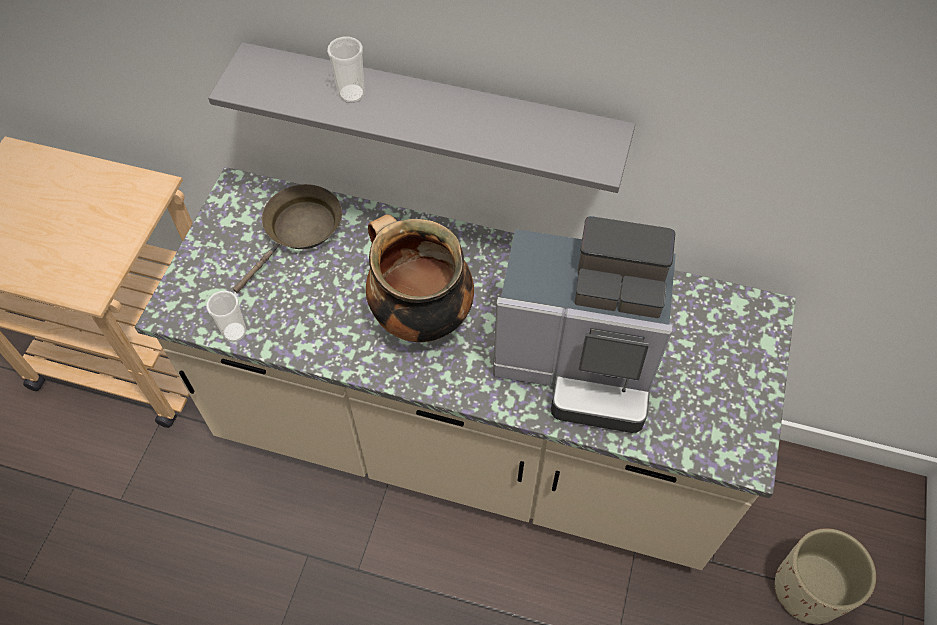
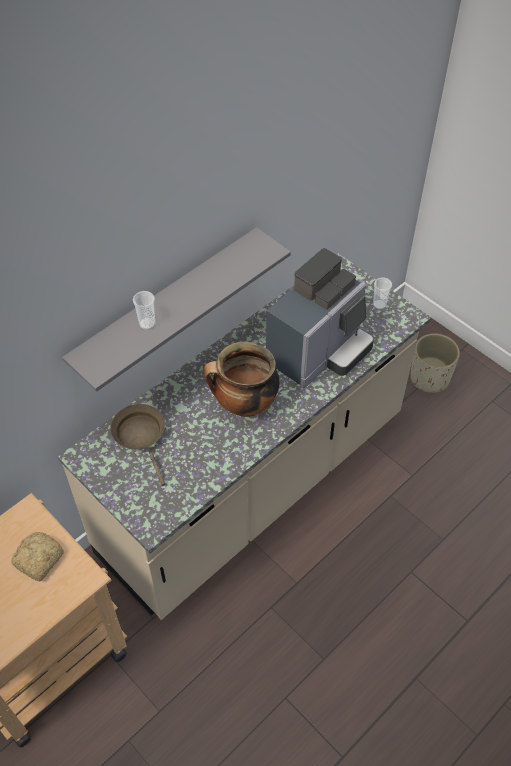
camera: 60 degrees left, 5 degrees down
(91, 231) = (37, 560): none -> bread
(234, 332) = (191, 497): cup -> cup (379, 305)

